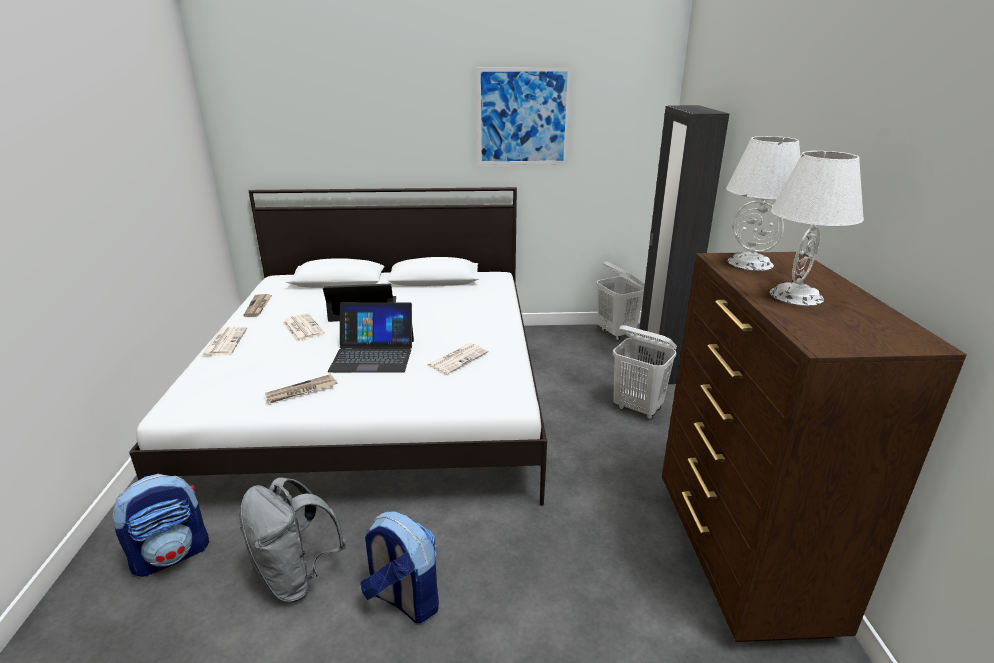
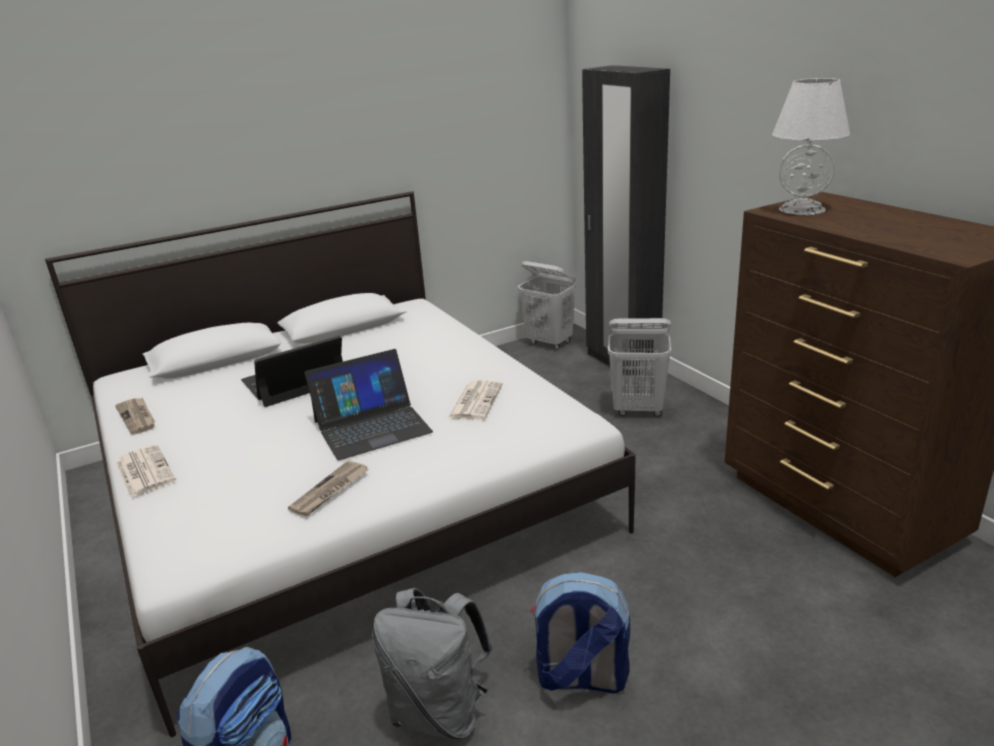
camera: 25 degrees left, 0 degrees up
(302, 328) = (238, 424): newspaper -> none
(523, 117) = (408, 103): picture -> none
(796, 296) = (881, 226): white table lamp -> none

